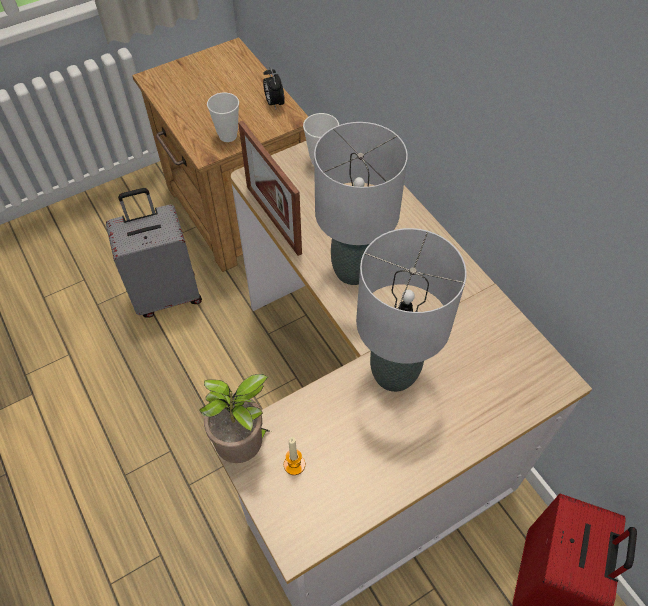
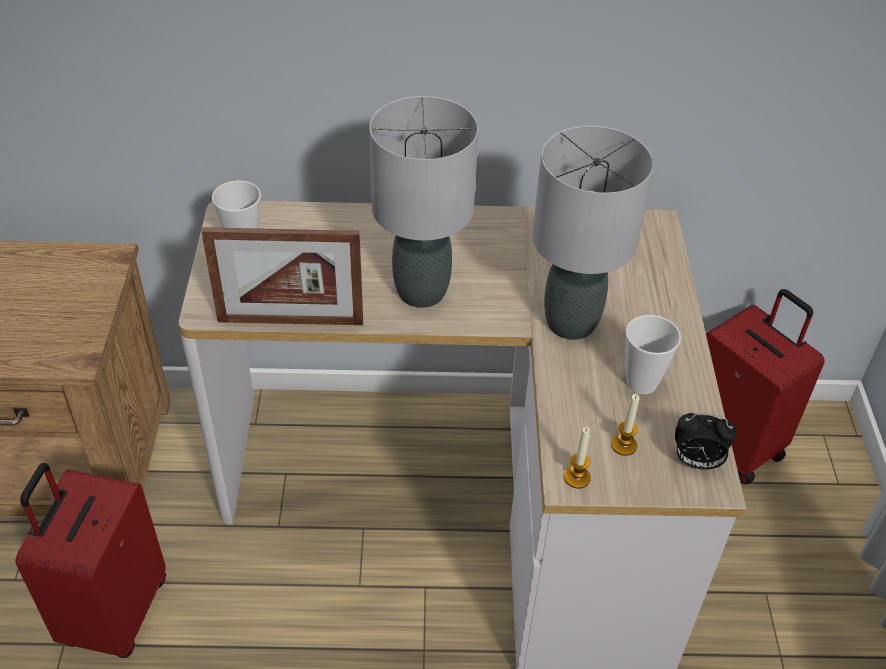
camera: 60 degrees left, 10 degrees down
(167, 294) = (113, 612): grey suitcase -> red suitcase
(228, 136) = (70, 326): cup -> cup (641, 382)
(244, 447) = (577, 477): potted plant -> candle
(274, 103) = (65, 261): alarm clock -> alarm clock (696, 462)

